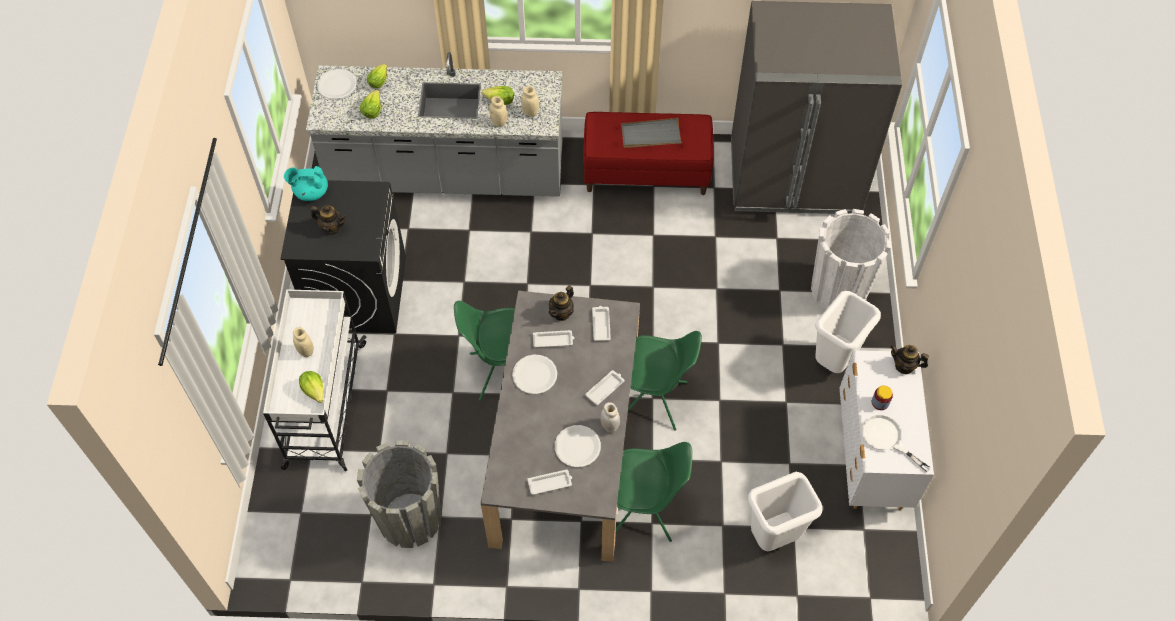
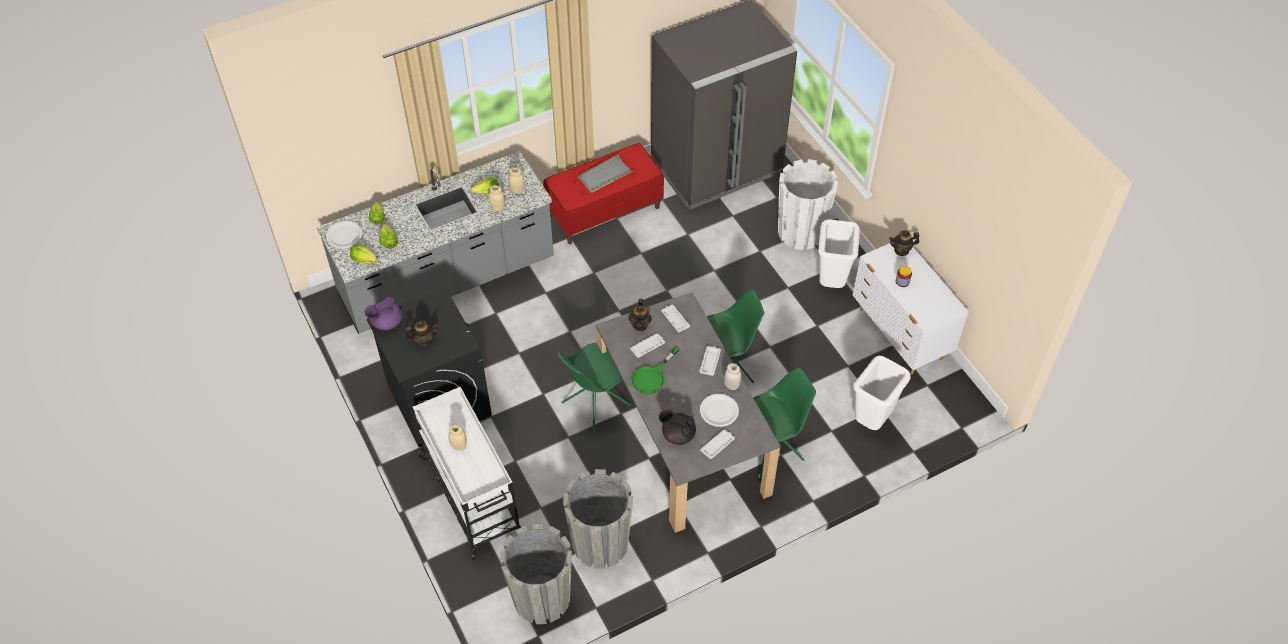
camera: 30 degrees left, 5 degrees down
(310, 192) = (386, 322): turquoise teapot -> purple teapot
(314, 390) = (487, 471): lettuce -> lettuce (364, 259)
(319, 543) = (542, 598): none -> grey planter
(518, 450) = (677, 434): none -> black teapot
(534, 375) = (652, 377): white plate -> green frying pan
(887, 439) = (923, 303): white frying pan -> none

